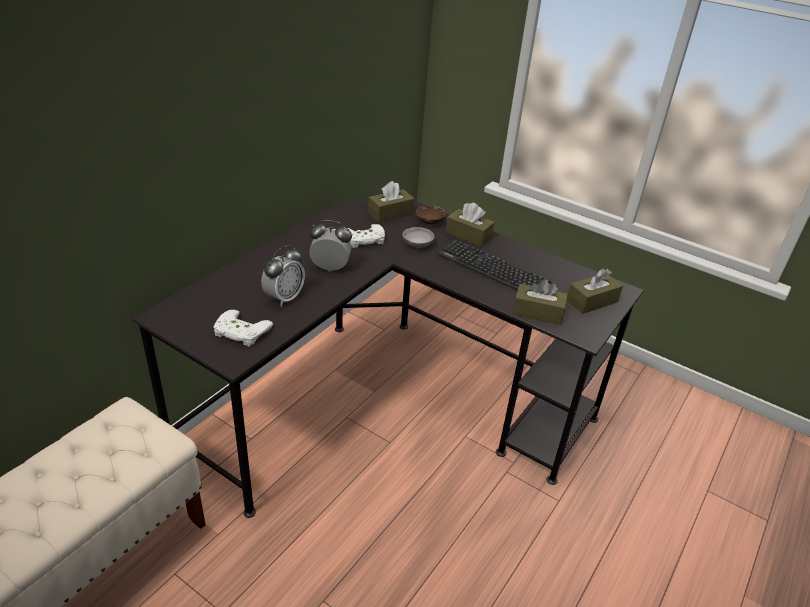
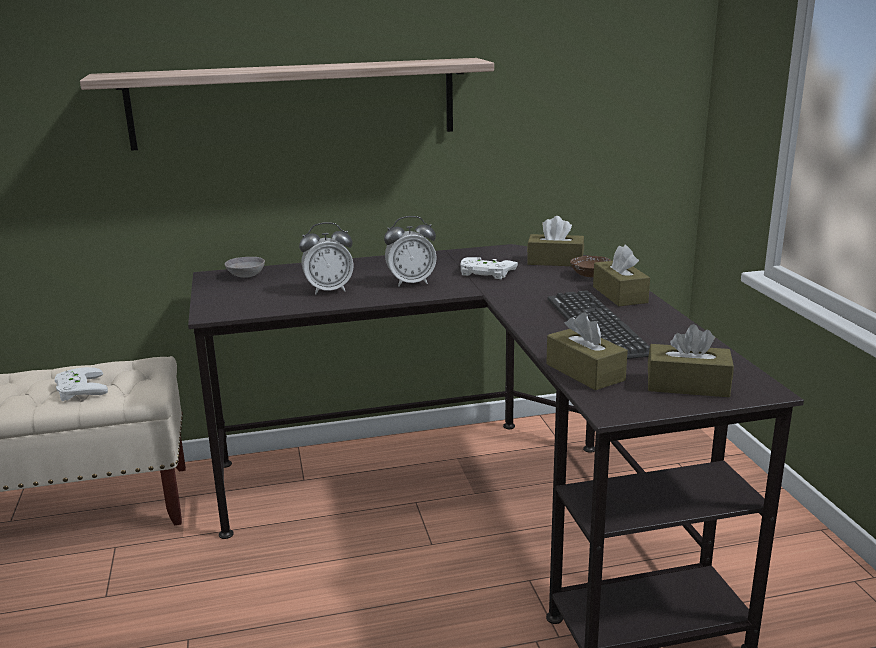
camera: 45 degrees right, 15 degrees down
(193, 138) = (295, 103): none -> shelf
(240, 332) = (249, 300): white game controller -> white game controller (77, 389)
(330, 268) = (411, 282): alarm clock -> alarm clock turned 120 degrees clockwise
(417, 244) = (539, 288): grey bowl -> grey bowl (246, 275)

